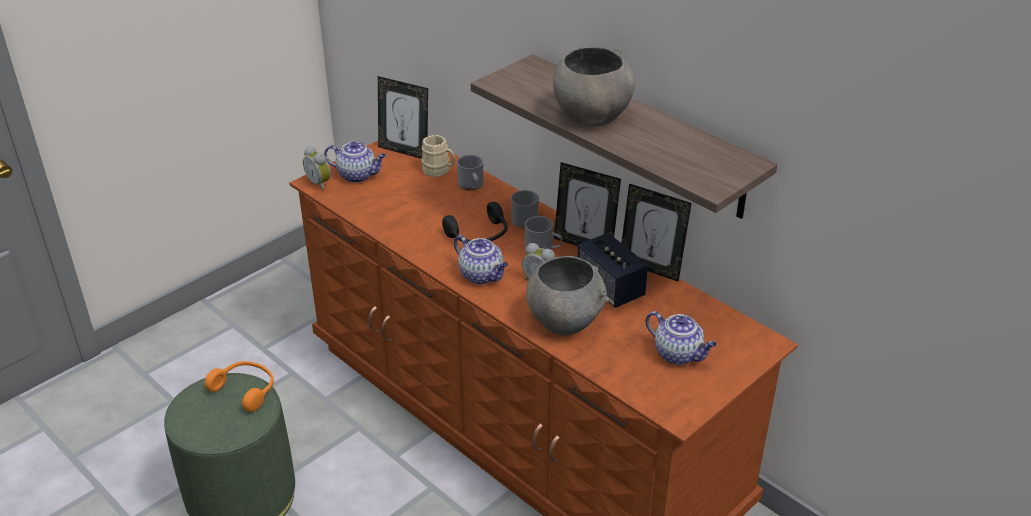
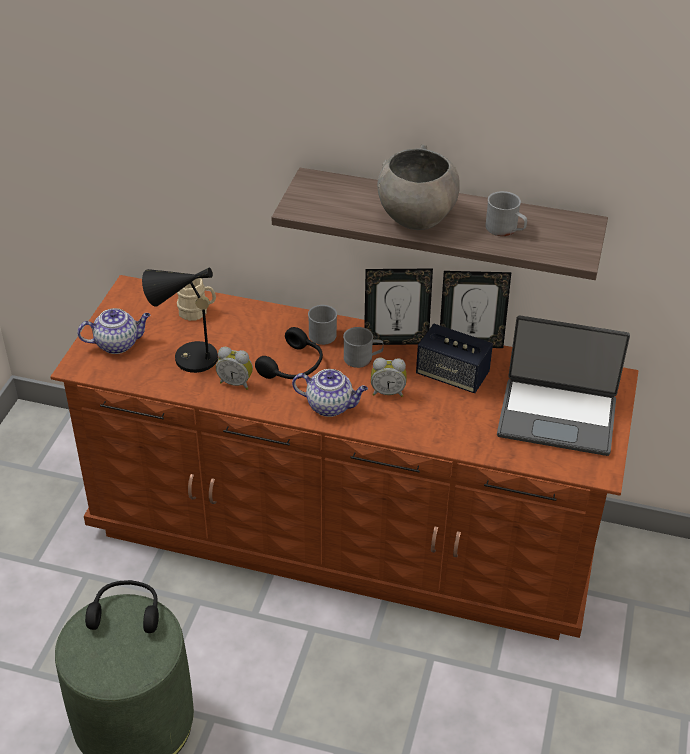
camera: 30 degrees left, 5 degrees up
(246, 390) = (126, 612): orange headphones -> black headphones
(320, 183) = (86, 366): alarm clock -> alarm clock (236, 382)
(401, 203) = (189, 358): none -> black table lamp
(404, 151) = (143, 301): picture frame -> none
(472, 186) = (242, 317): grey mug -> grey mug (505, 229)
(565, 321) = (440, 423): grey bowl -> none
(679, 354) = (557, 416): teapot -> laptop

